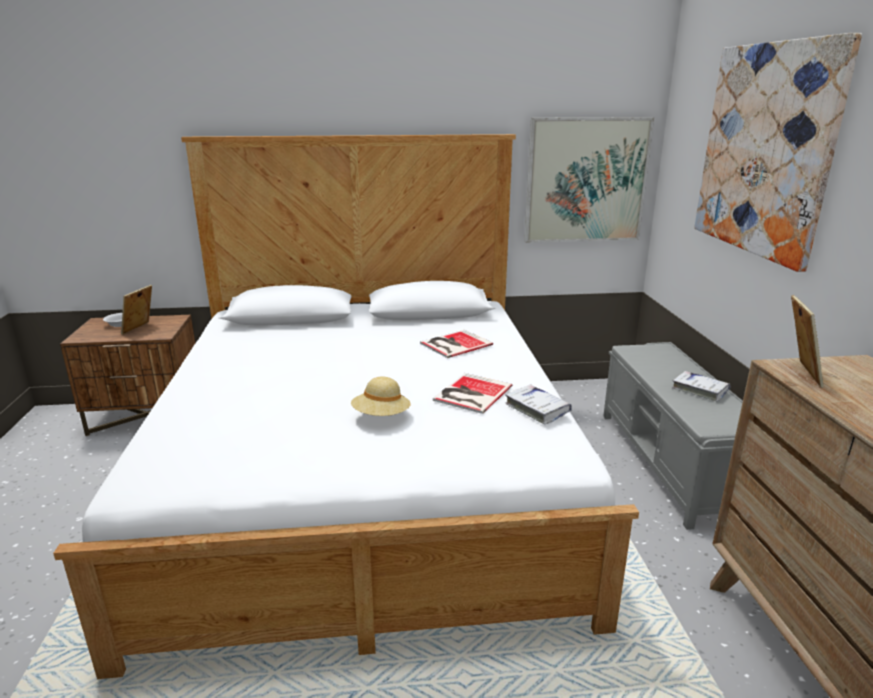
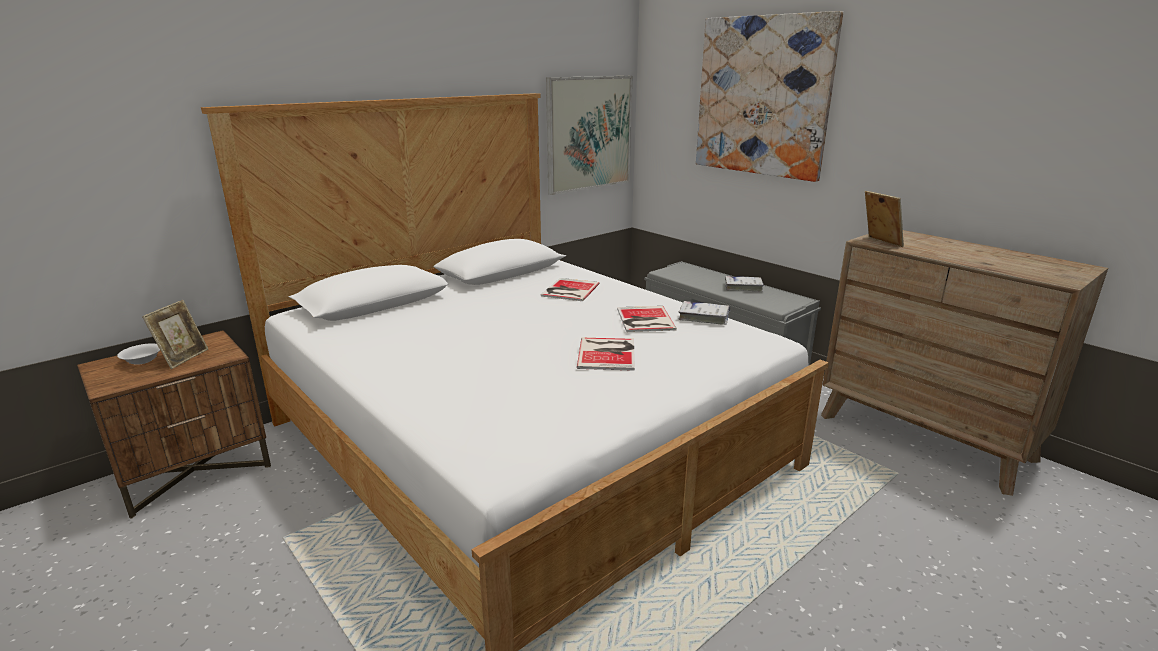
camera: 35 degrees left, 0 degrees up
(140, 329) = (183, 358): picture frame -> picture frame turned 150 degrees counterclockwise
(381, 416) = (608, 353): beige hat -> book

